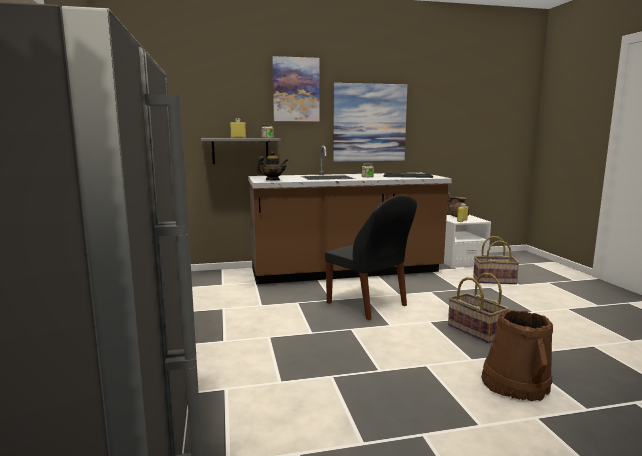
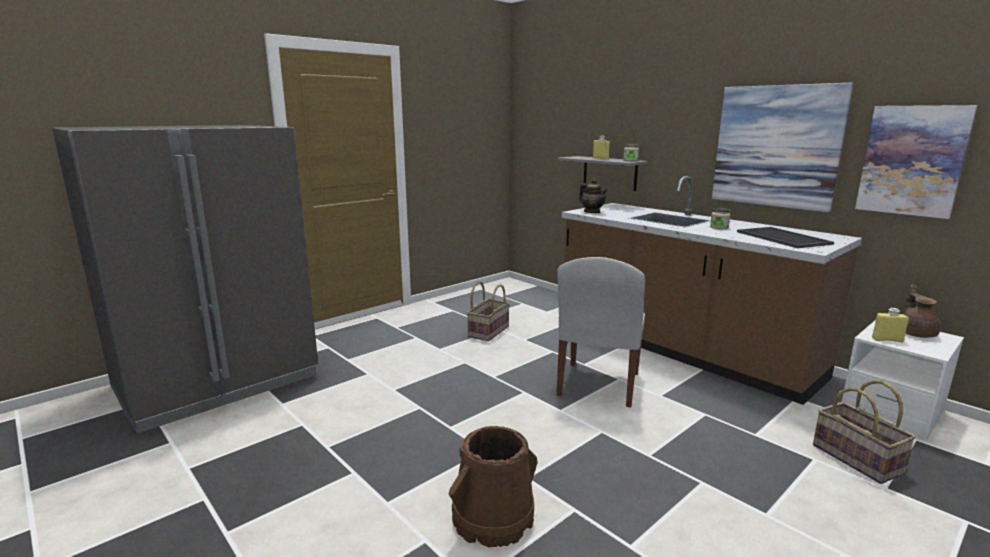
camera: 60 degrees right, 5 degrees up
(296, 89) = (676, 99): picture -> picture (912, 160)
(368, 305) = (597, 386): black chair -> white chair
(475, 331) = (614, 469): basket -> basket (488, 331)

